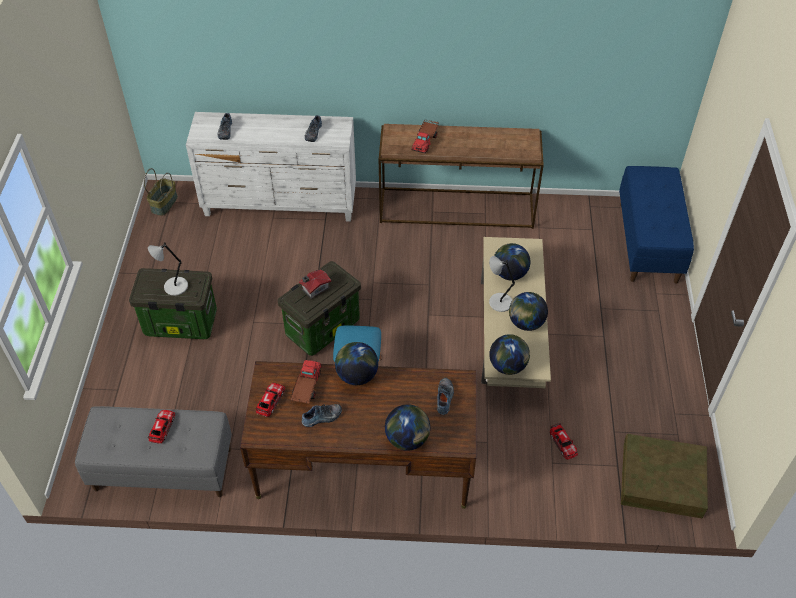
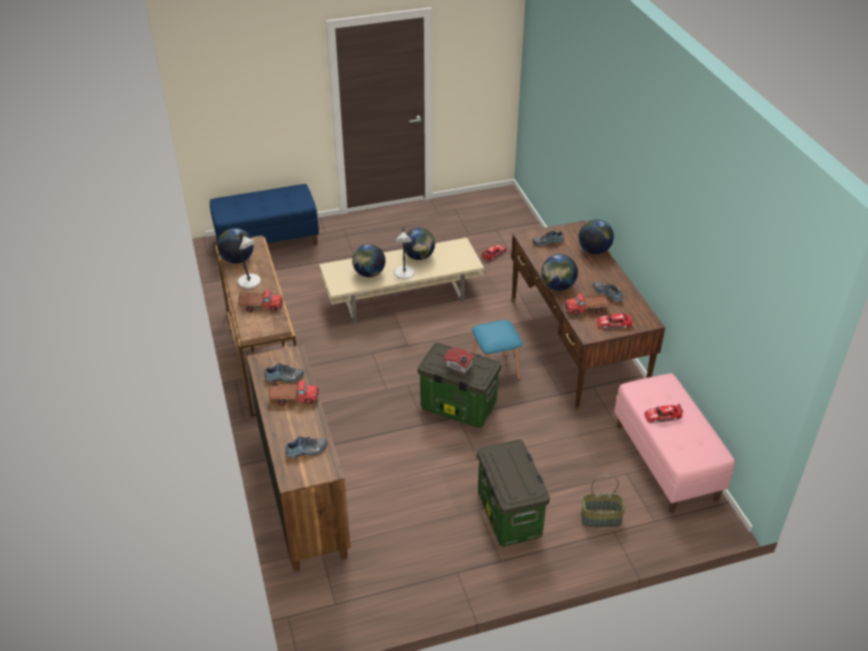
camera: 110 degrees left, 10 degrees down
(162, 469) = (666, 462): grey bench -> pink bench
(164, 203) = (341, 610): basket -> basket (600, 519)
(174, 287) = (512, 467): grey table lamp -> grey table lamp (250, 282)
(281, 204) = (303, 494): white dresser -> brown dresser
(286, 133) = (293, 398): none -> toy truck
(508, 366) = (466, 258): globe -> globe (237, 259)
(662, 480) = (495, 211): brown storage box -> none

